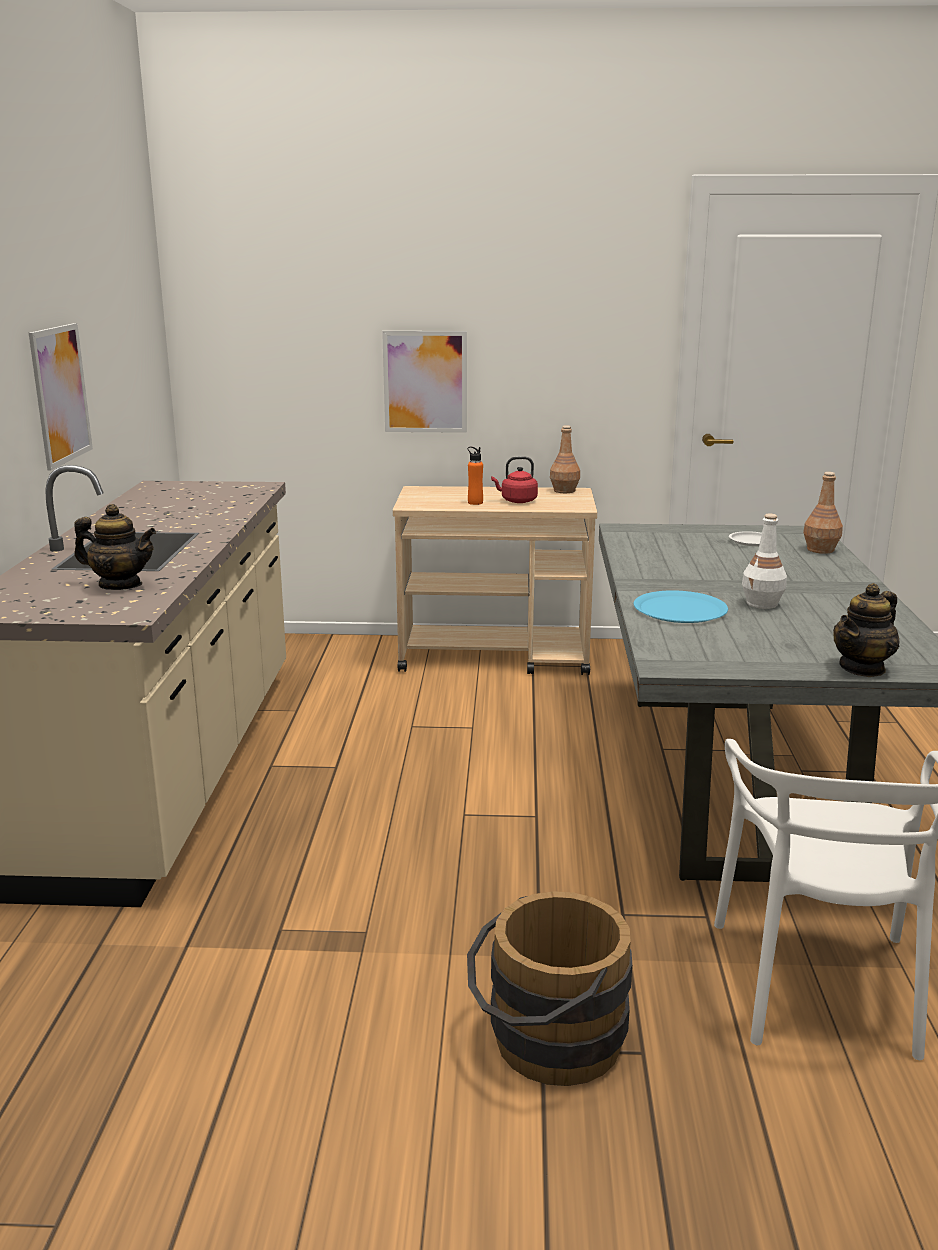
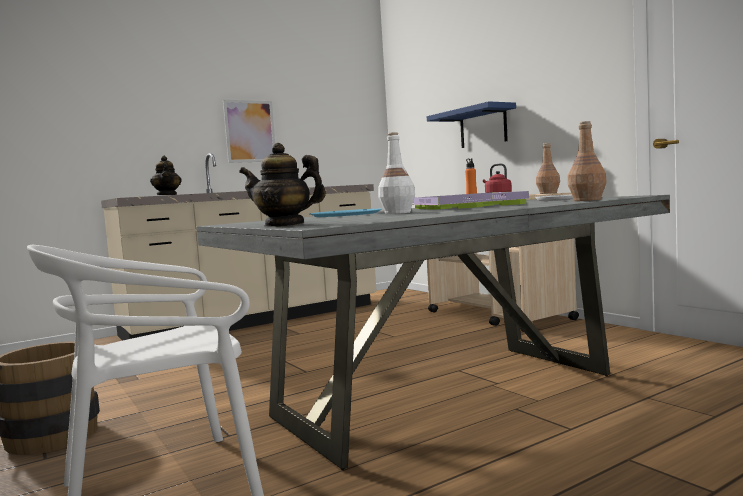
camera: 55 degrees right, 15 degrees down
(425, 382) = (483, 127): picture -> blue shelf
(723, 568) = (465, 206): none -> purple tray

